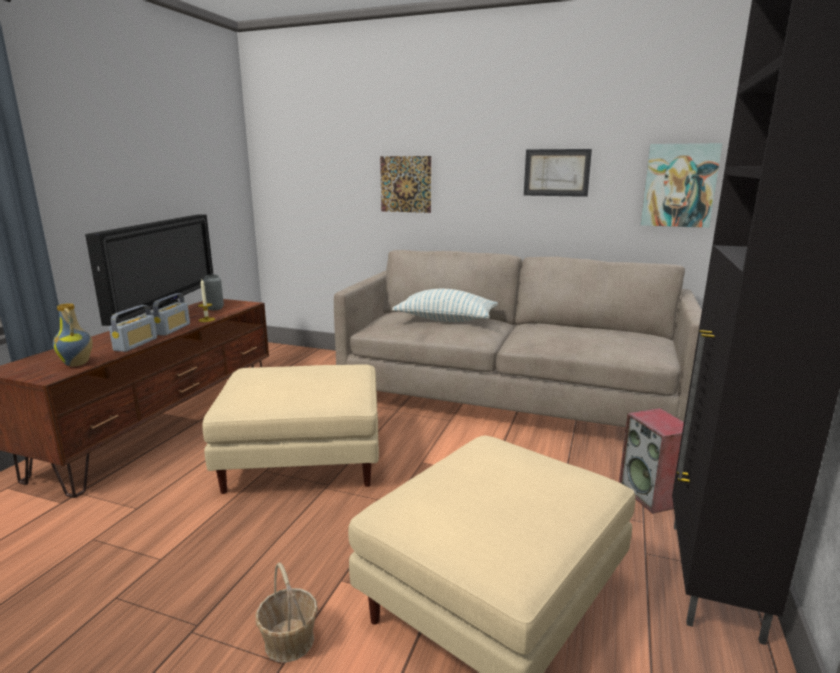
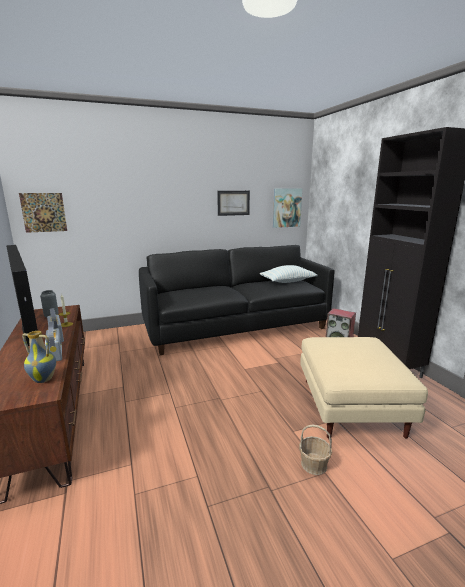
camera: 40 degrees left, 0 degrees up
(305, 460) = (187, 392): beige ottoman -> none
(405, 184) = (145, 212): picture -> picture (44, 212)
(446, 320) = (205, 291): pillow -> pillow (287, 281)
(509, 399) = (236, 327): beige sofa -> black sofa

